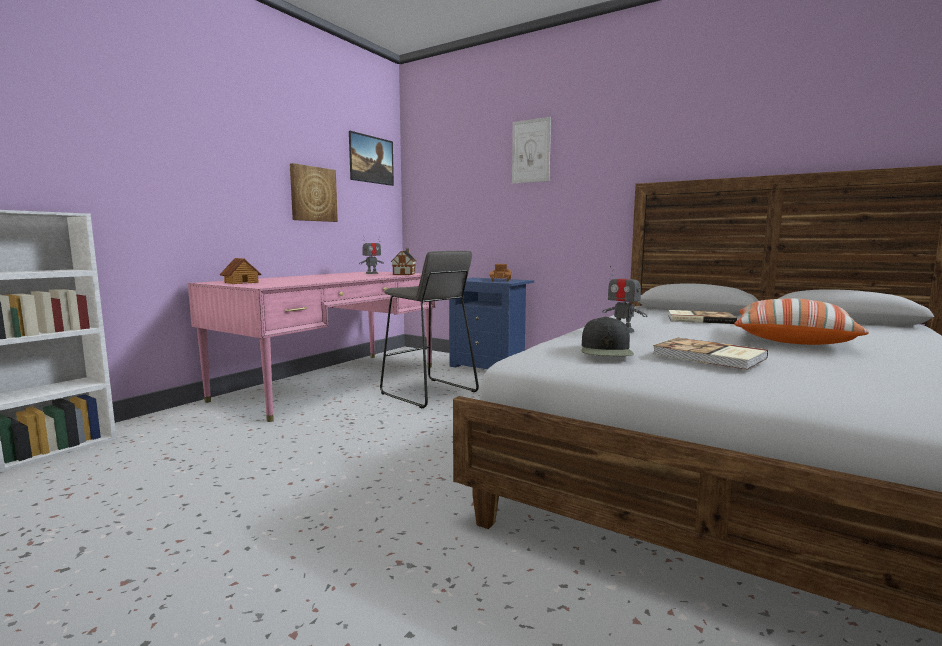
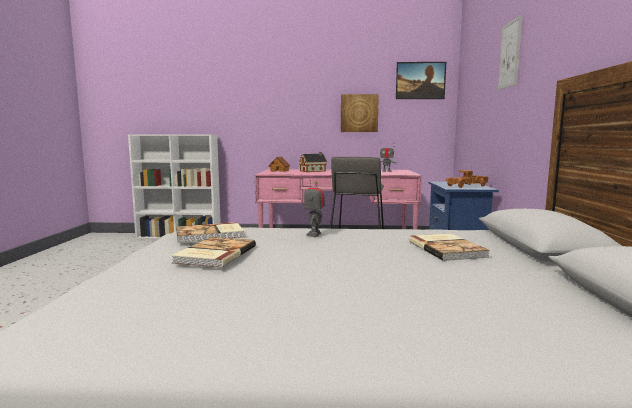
camera: 60 degrees right, 0 degrees up
(404, 273) = (402, 173): toy house -> toy house (313, 171)
(606, 350) = (210, 235): black cap -> book
(791, 340) = (362, 279): pillow -> none

